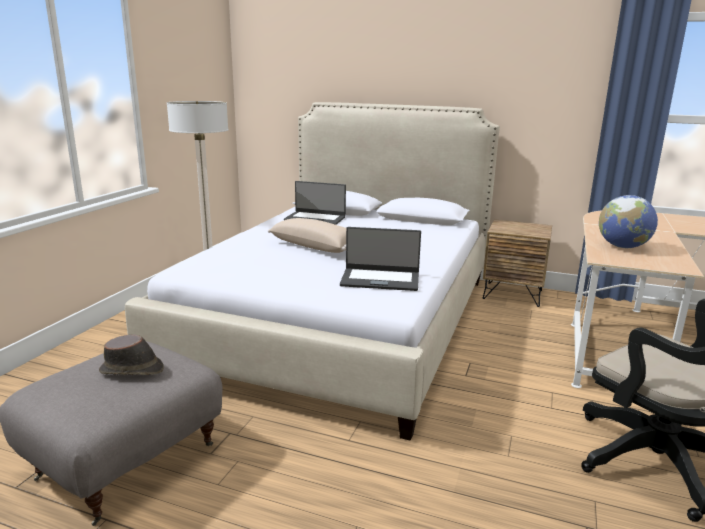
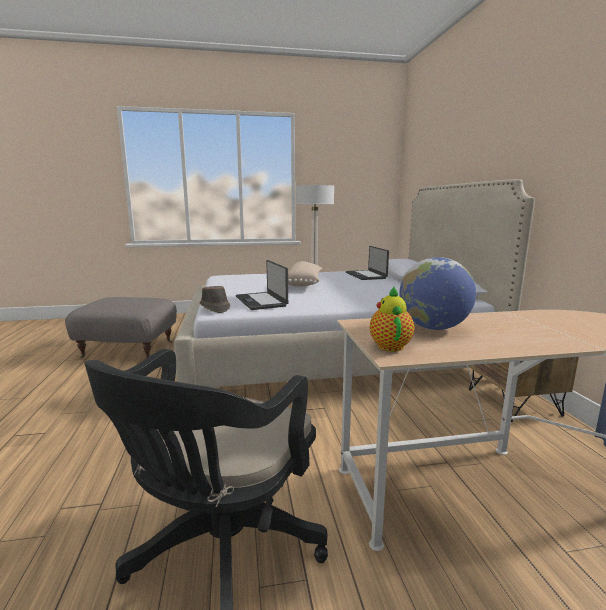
camera: 60 degrees right, 5 degrees down
(132, 370) = (129, 302): brown hat -> brown hat (214, 308)
(661, 264) = (389, 345): none -> teapot

